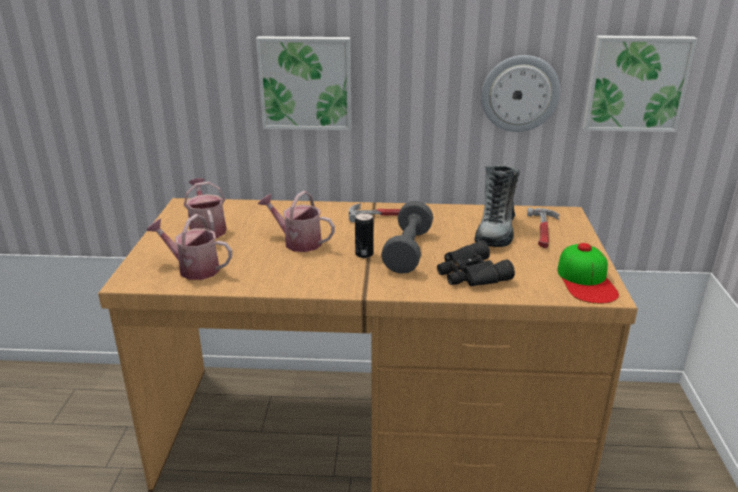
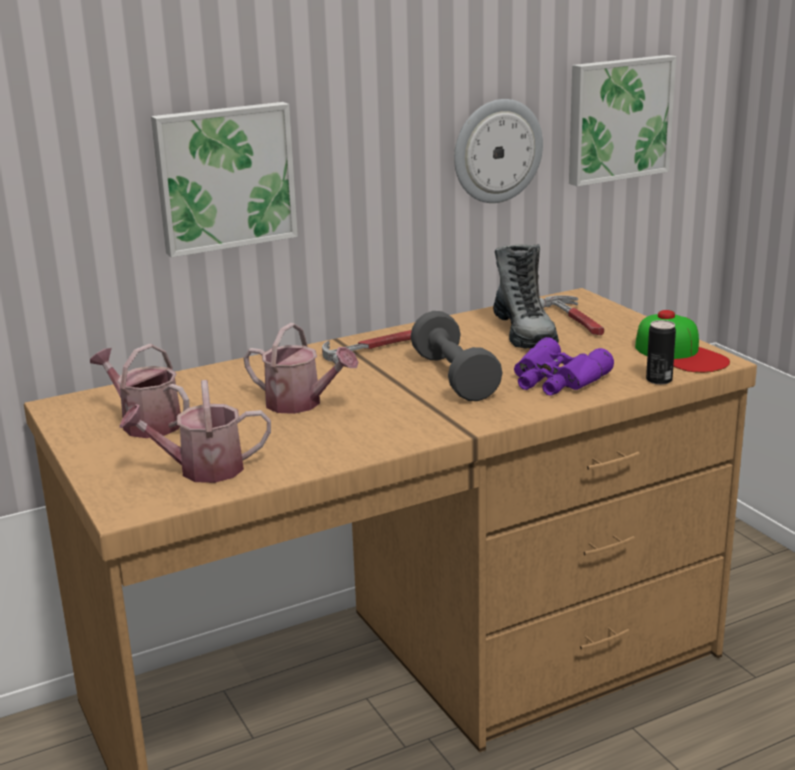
camera: 30 degrees left, 5 degrees down
(298, 242) = (300, 403): watering can -> watering can turned 150 degrees counterclockwise
(364, 254) = (406, 394): can -> can (659, 380)
(470, 274) = (556, 380): black binoculars -> purple binoculars

